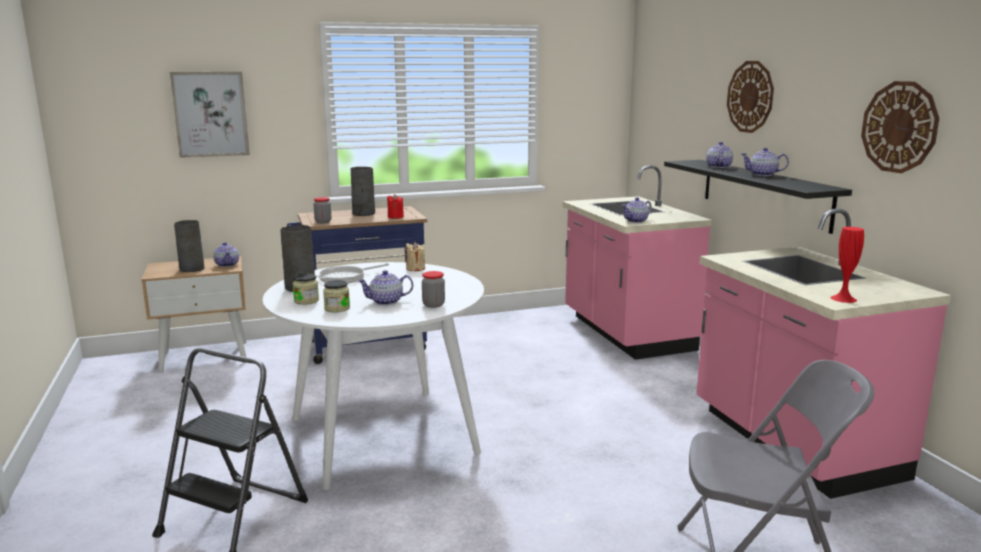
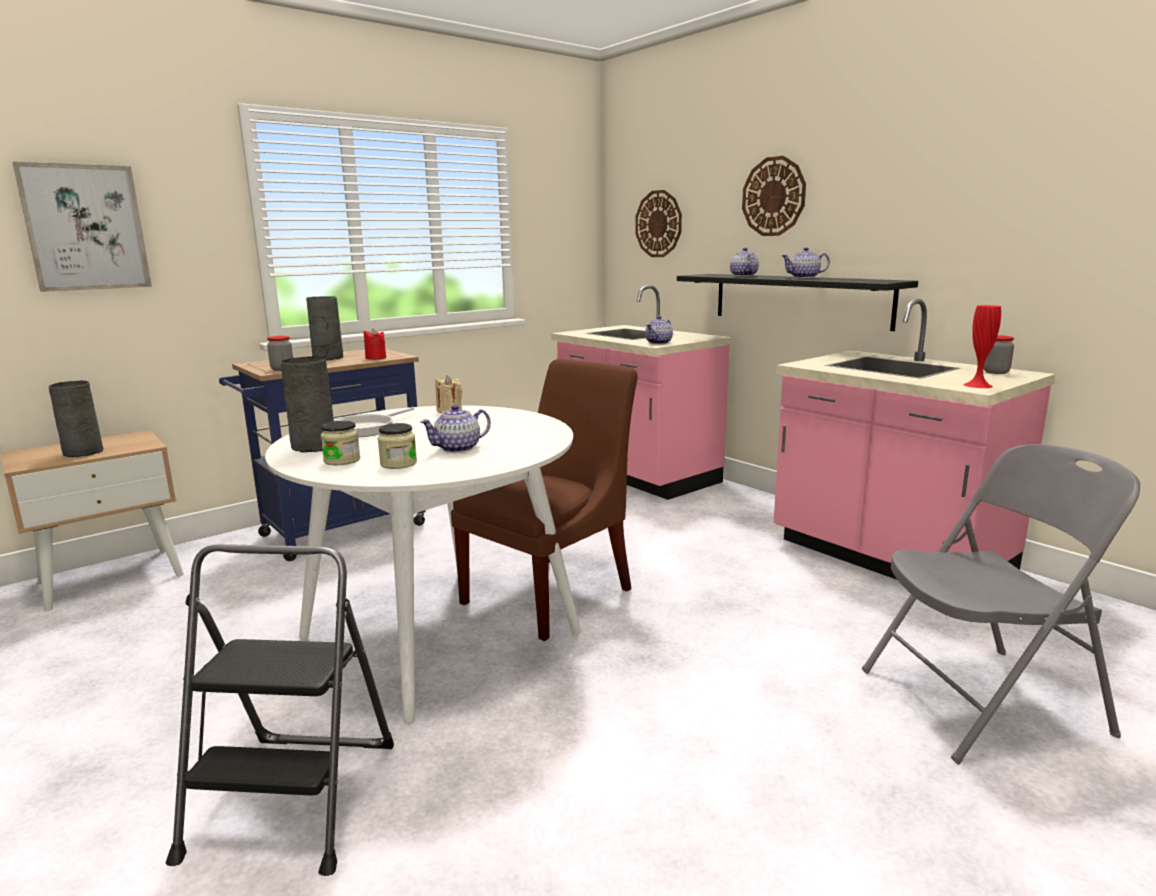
camera: 20 degrees left, 0 degrees up
(227, 265) = (137, 442): teapot -> none
(433, 305) = (525, 445): jar -> jar (995, 372)
(482, 421) = (553, 593): none -> brown chair
(899, 127) = (977, 206): wall clock -> wall clock (658, 224)

